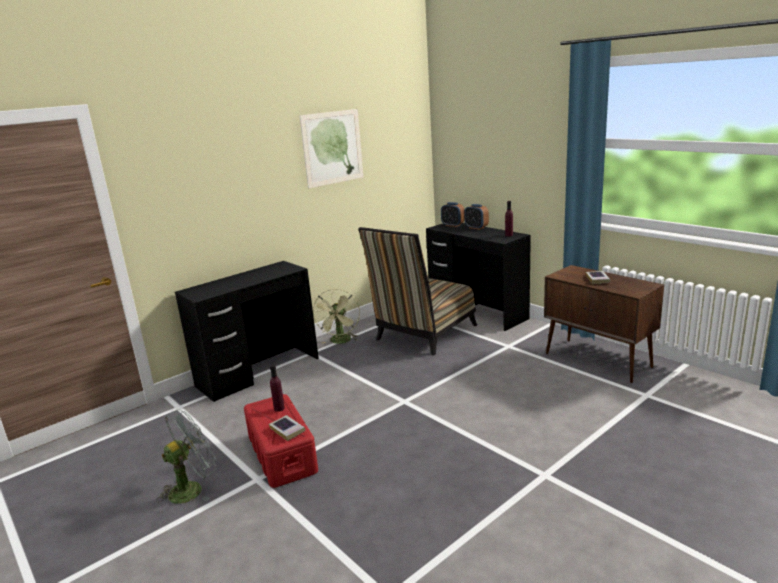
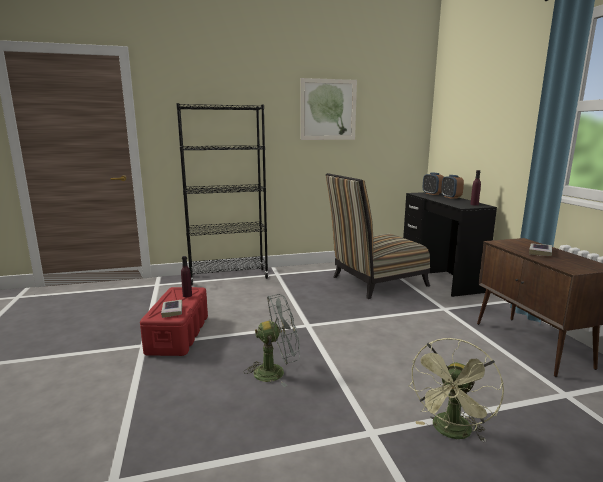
camera: 25 degrees right, 5 degrees down
(192, 488) = (100, 336): grey fan -> grey fan (275, 371)
(258, 372) = (228, 277): black desk -> black bookcase
(340, 342) = (305, 272): green fan -> green fan (451, 433)

